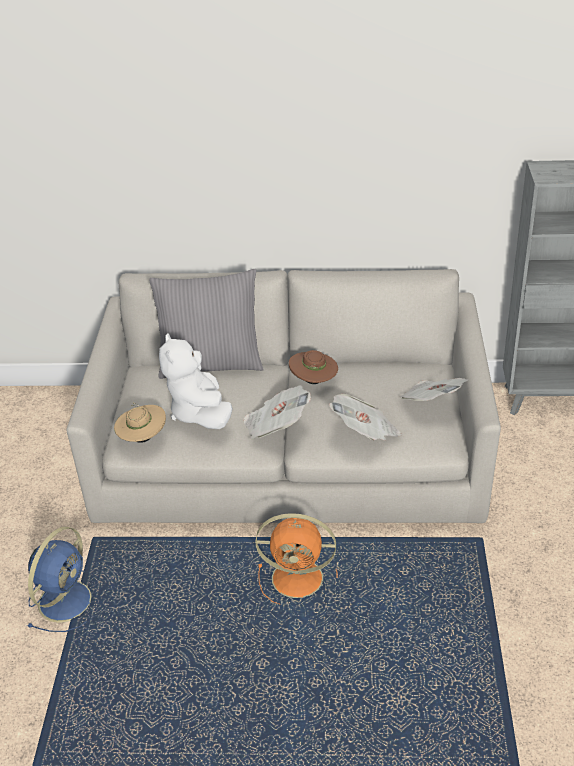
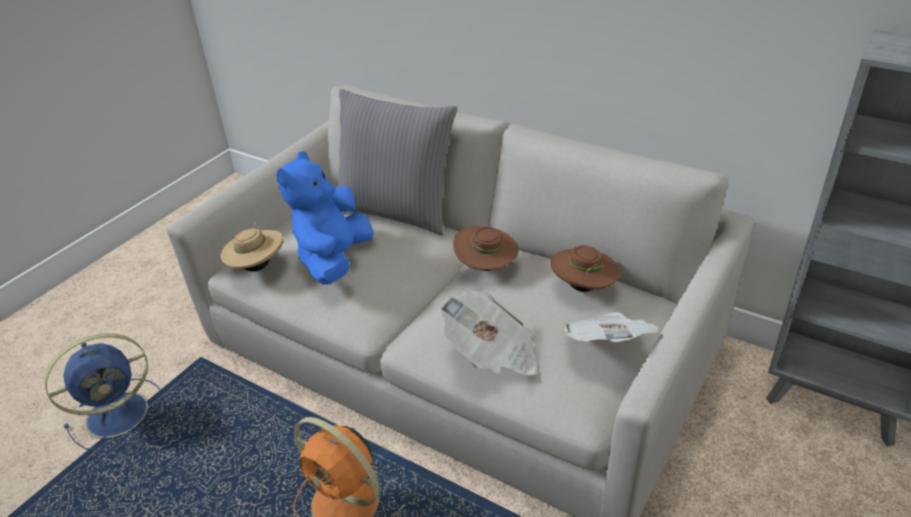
camera: 30 degrees right, 0 degrees up
(199, 413) = (334, 260): white plush toy -> blue plush toy
(276, 426) = (399, 305): newspaper -> none
(389, 373) = (583, 287): none -> brown hat

